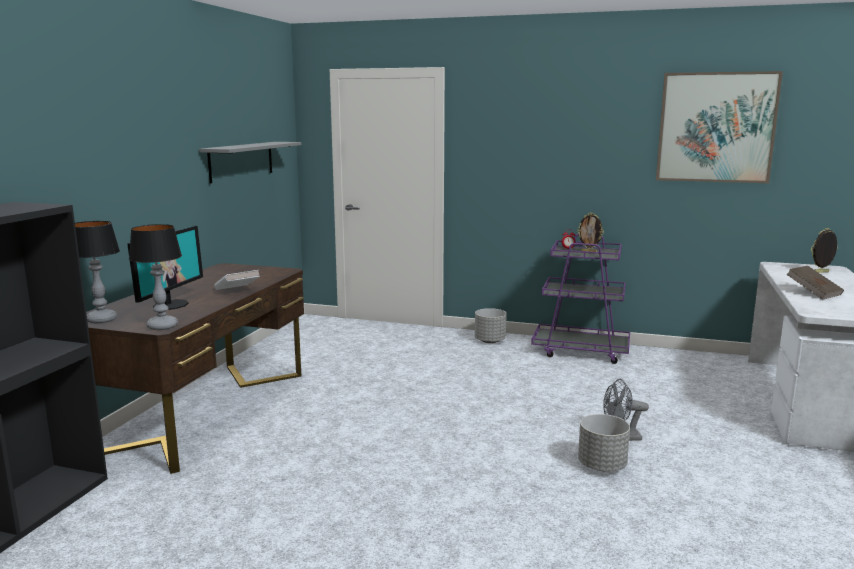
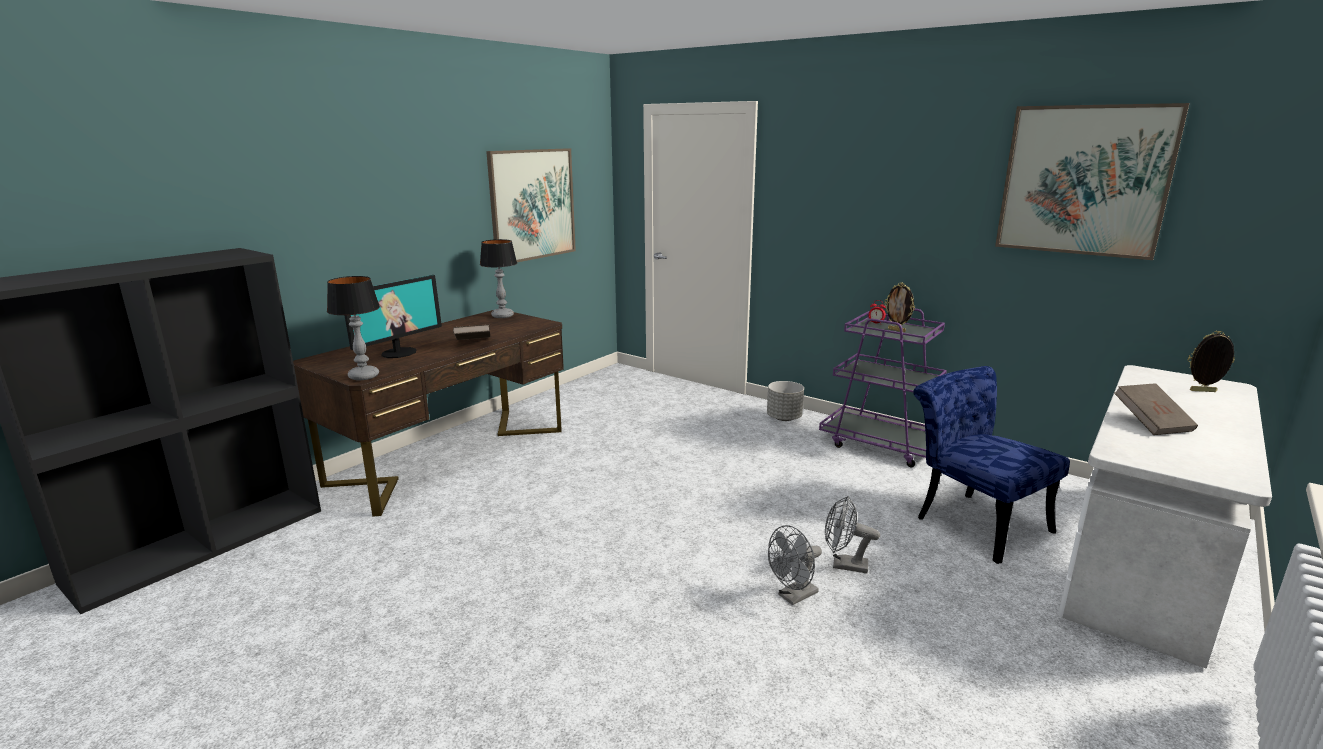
camera: 20 degrees right, 5 degrees up
(102, 319) = (326, 362): table lamp -> table lamp (503, 316)
(237, 291) = (473, 343): white book -> brown book
(241, 161) = (532, 205): grey shelf -> picture
(602, 466) = (793, 596): grey planter -> grey fan
(685, 393) = (973, 521): none -> blue chair

